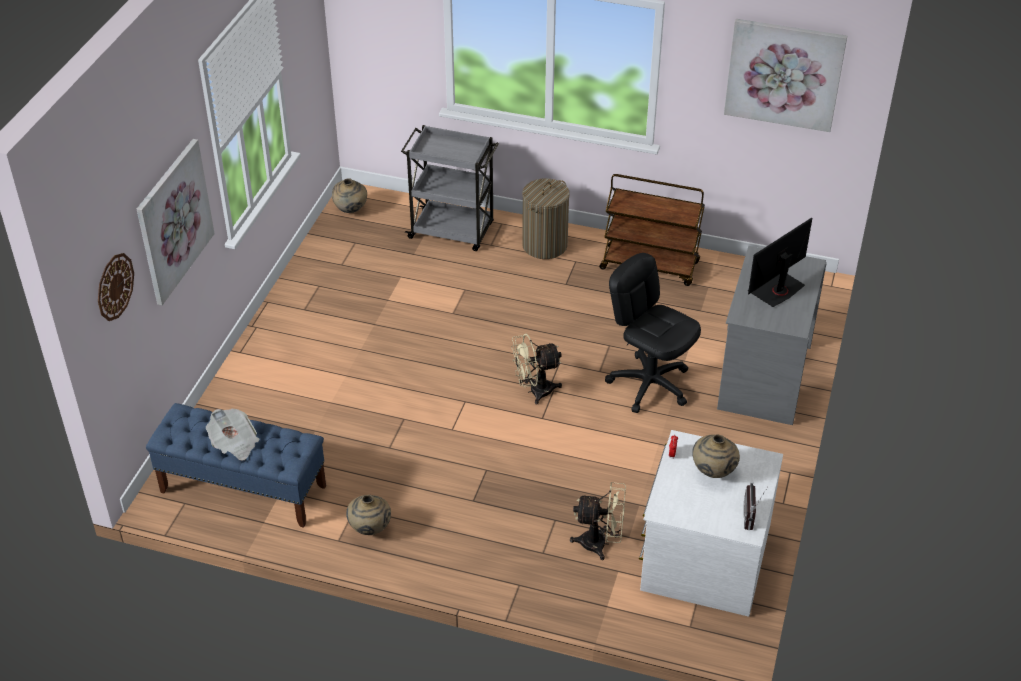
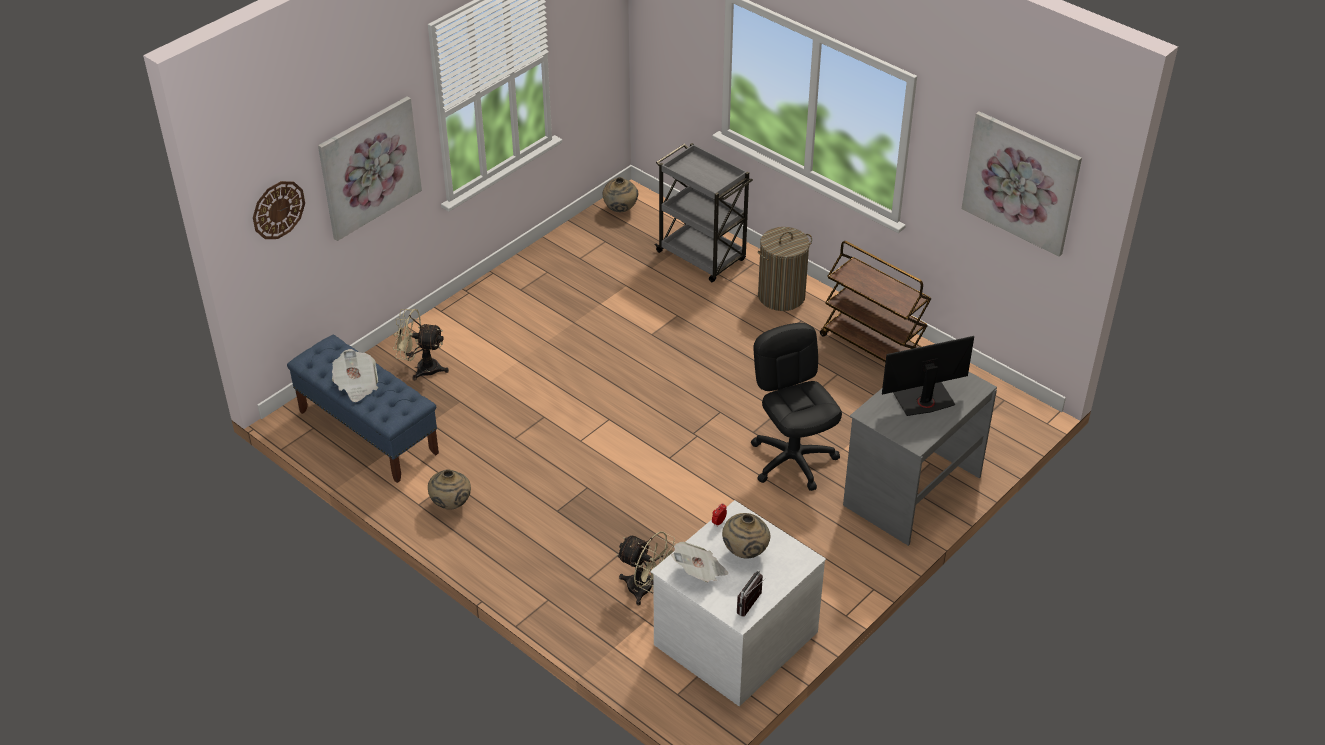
camera: 25 degrees right, 0 degrees up
(534, 391) = (679, 430): beige fan -> beige fan (421, 368)
(687, 504) = (699, 572): none -> newspaper

